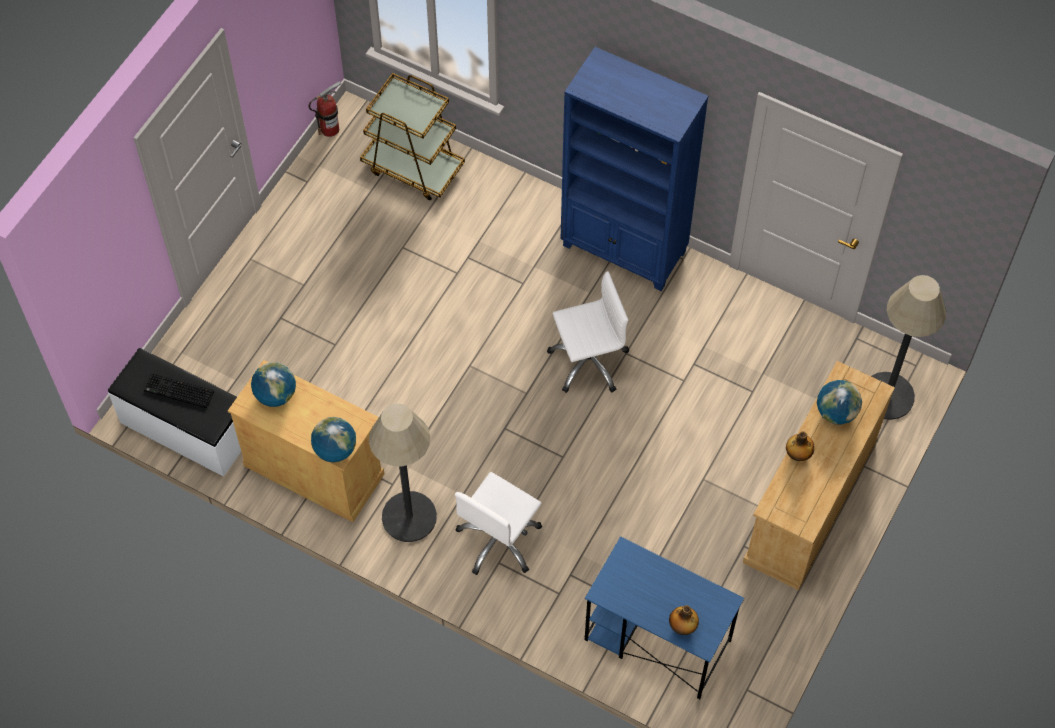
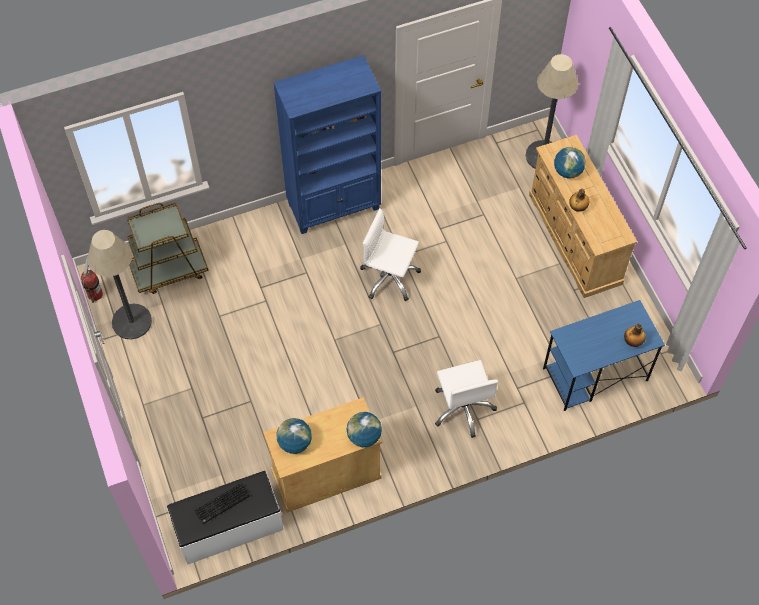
camera: 50 degrees left, 0 degrees up
(409, 517) = (405, 445): floor lamp -> floor lamp (132, 321)
(588, 361) = (389, 278): white office chair -> white office chair turned 90 degrees counterclockwise

